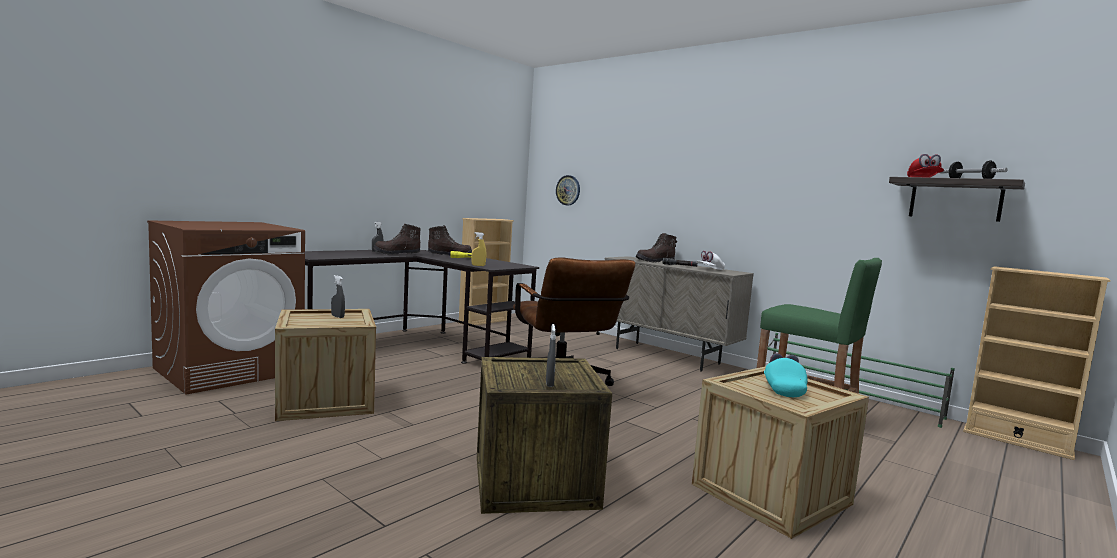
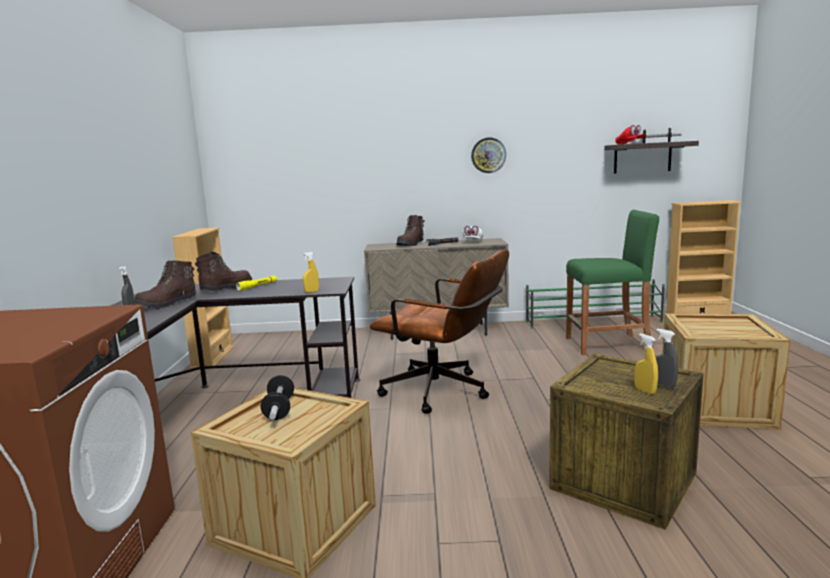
camera: 40 degrees left, 5 degrees up
(337, 317) = (279, 409): grey spray bottle -> dumbbell
(527, 382) = (645, 391): none -> yellow spray bottle
(568, 190) = (270, 182): wall clock -> wall clock (488, 155)
(783, 389) = (718, 326): turquoise cap -> none

